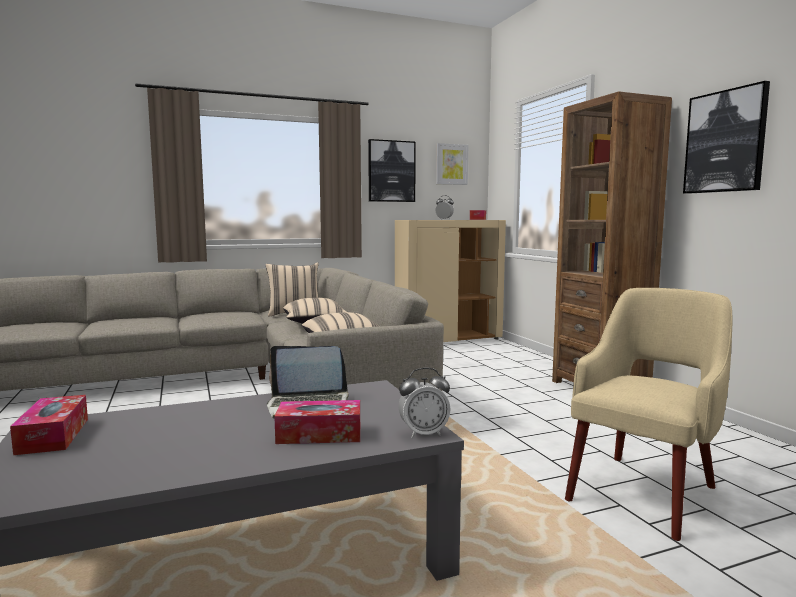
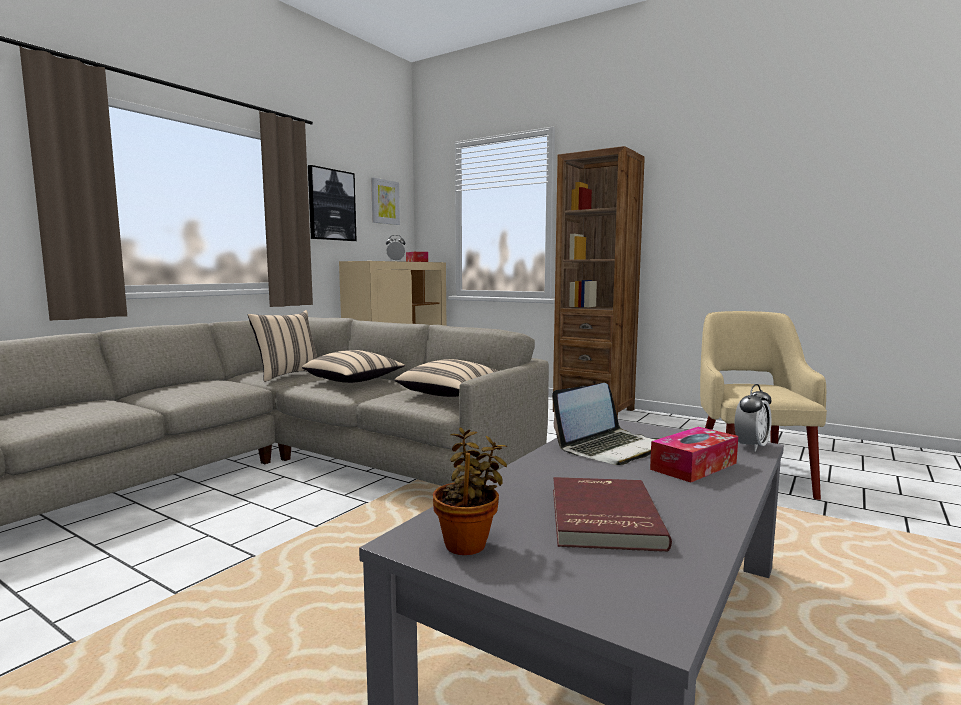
camera: 35 degrees left, 0 degrees up
(53, 436) = (468, 543): tissue box -> potted plant
(149, 445) = (601, 517): none -> red book
(725, 141) = (695, 197): picture -> none

